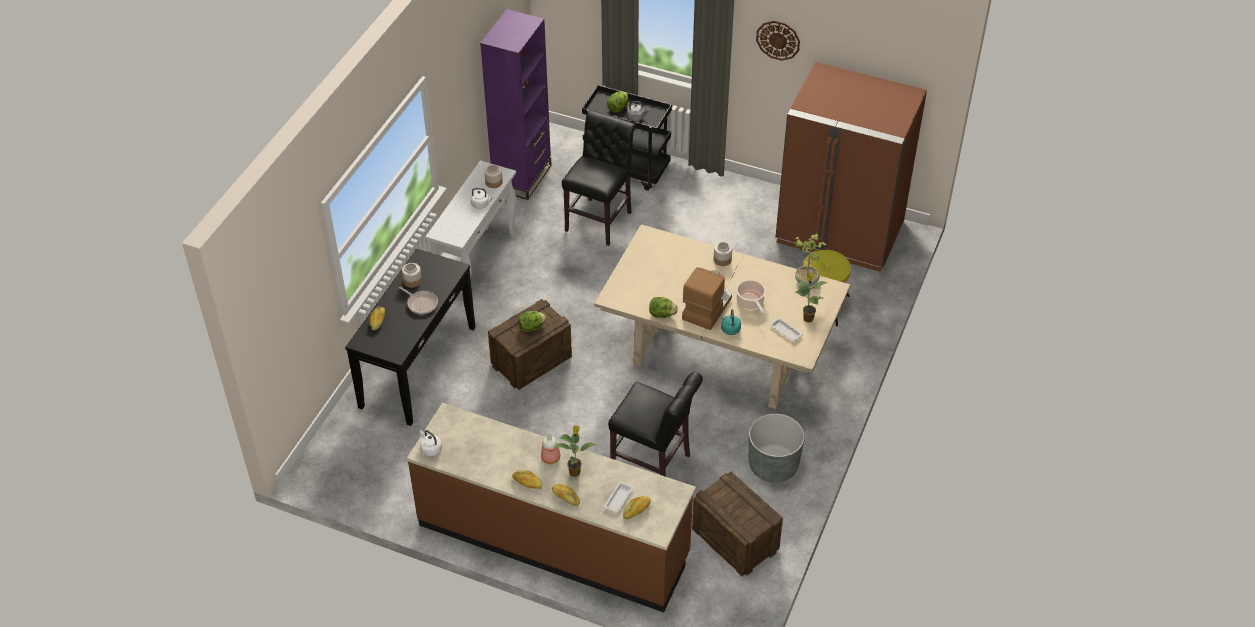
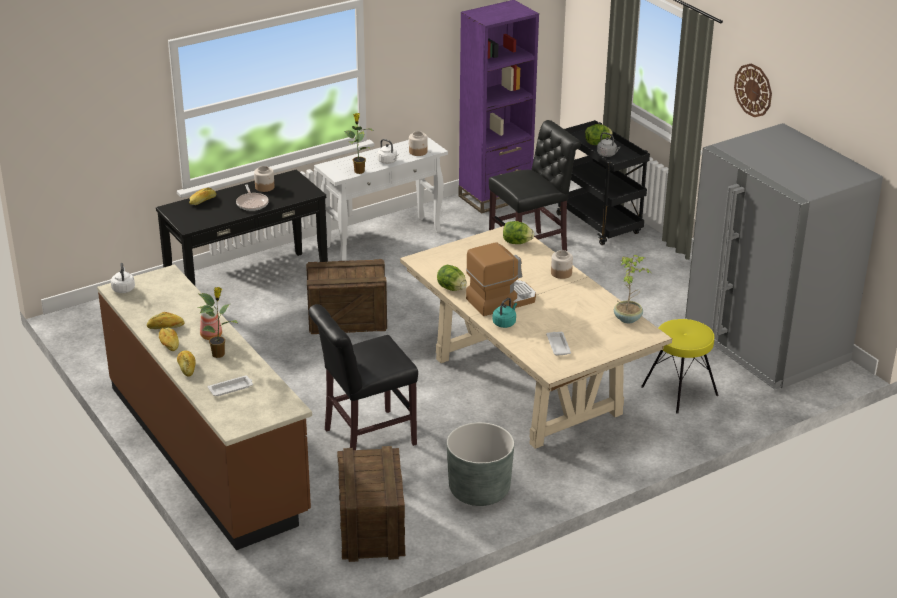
camera: 35 degrees right, 15 degrees down
(531, 327) = (348, 274): lettuce -> lettuce (516, 242)
(637, 510) = (235, 403): bread -> bread (166, 327)
(654, 465) = (365, 438): black chair -> black chair turned 90 degrees clockwise
(750, 302) = (549, 312): cooking pot -> none
(807, 318) = (593, 345): potted plant -> potted plant (359, 171)
(840, 232) = (765, 344): brown fridge -> grey fridge

